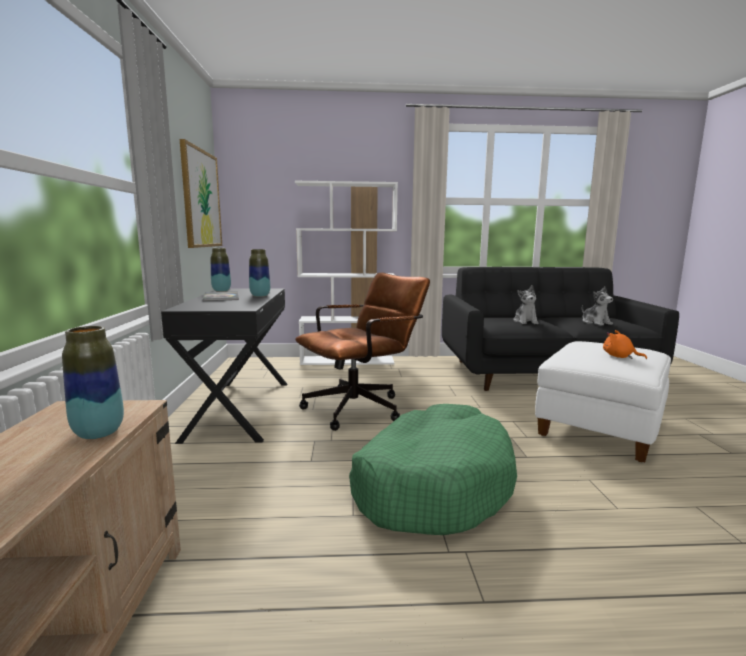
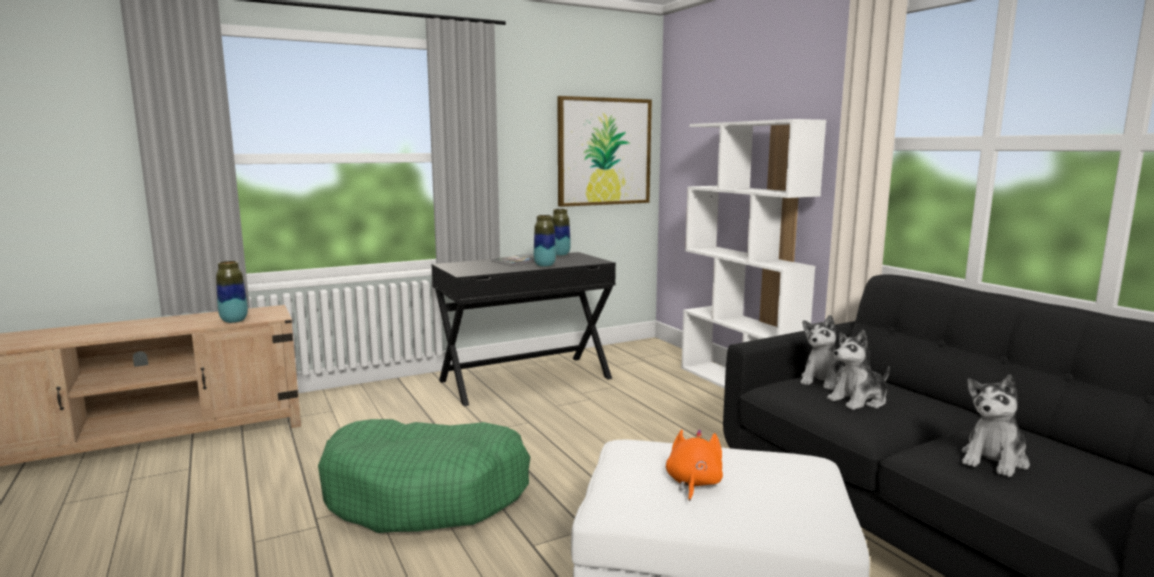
camera: 65 degrees right, 0 degrees up
(362, 407) = (588, 425): brown office chair -> none
(494, 320) = (823, 380): none -> plush toy

